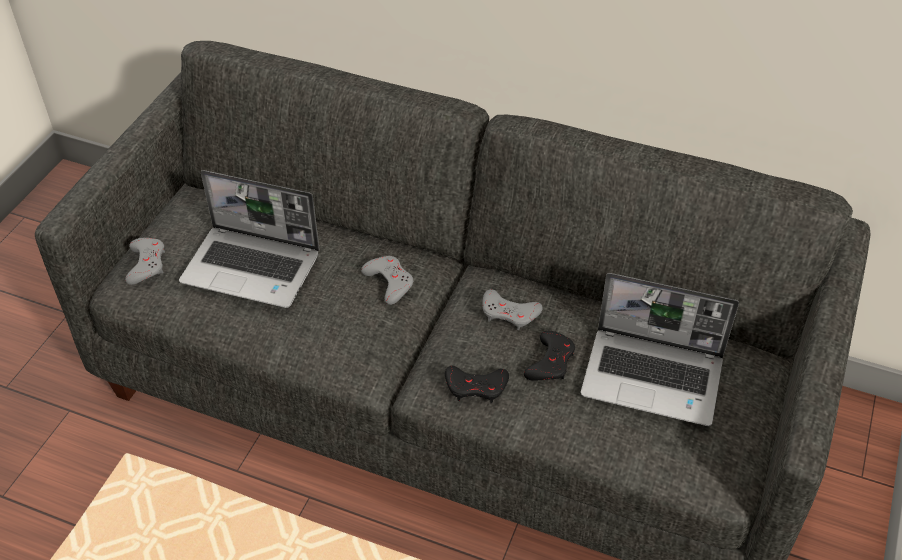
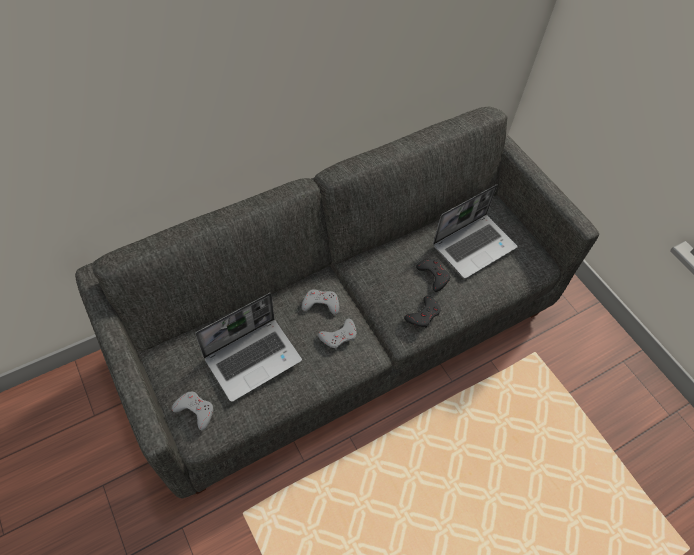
camera: 55 degrees left, 10 degrees up
(509, 313) = (390, 269): grey game controller -> grey game controller (339, 336)

